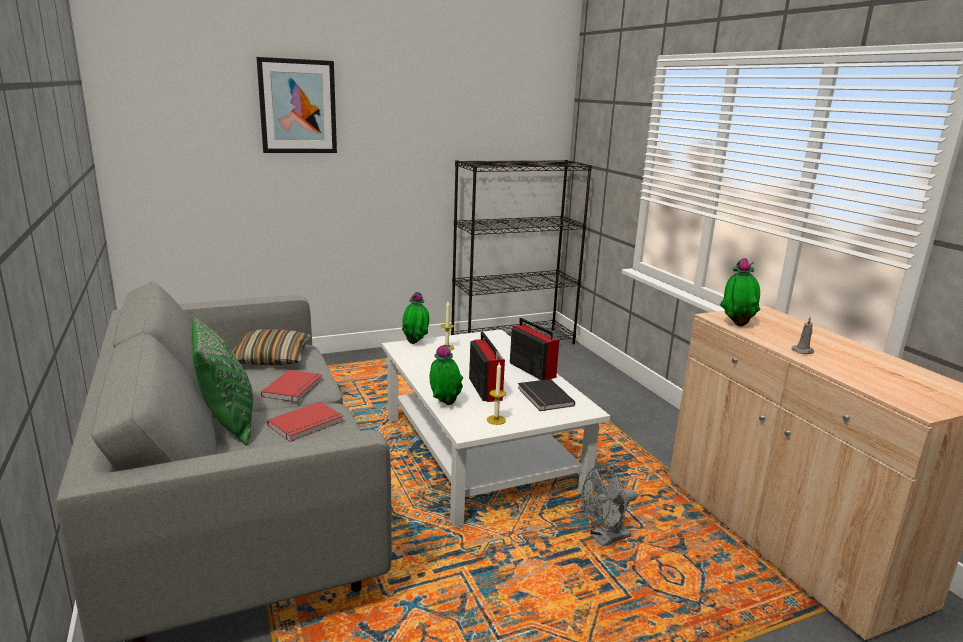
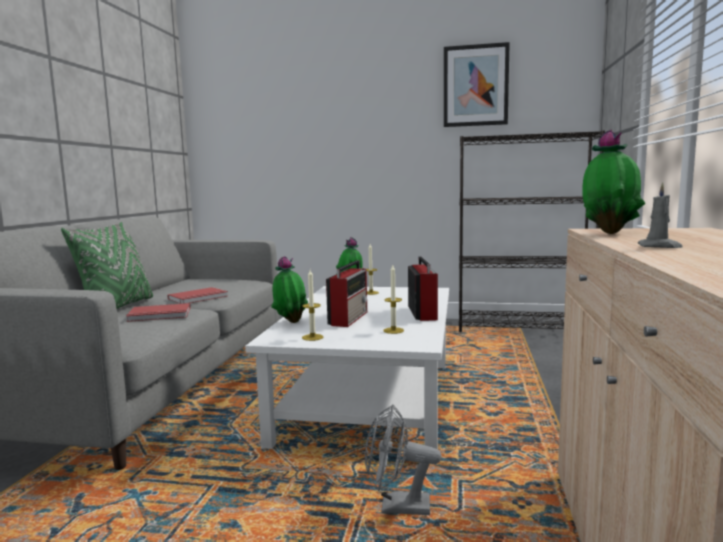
camera: 35 degrees right, 10 degrees down
(271, 358) = (222, 283): pillow -> none
(298, 106) = (322, 102): picture -> picture (475, 86)
(543, 397) = (393, 330): black book -> candle

